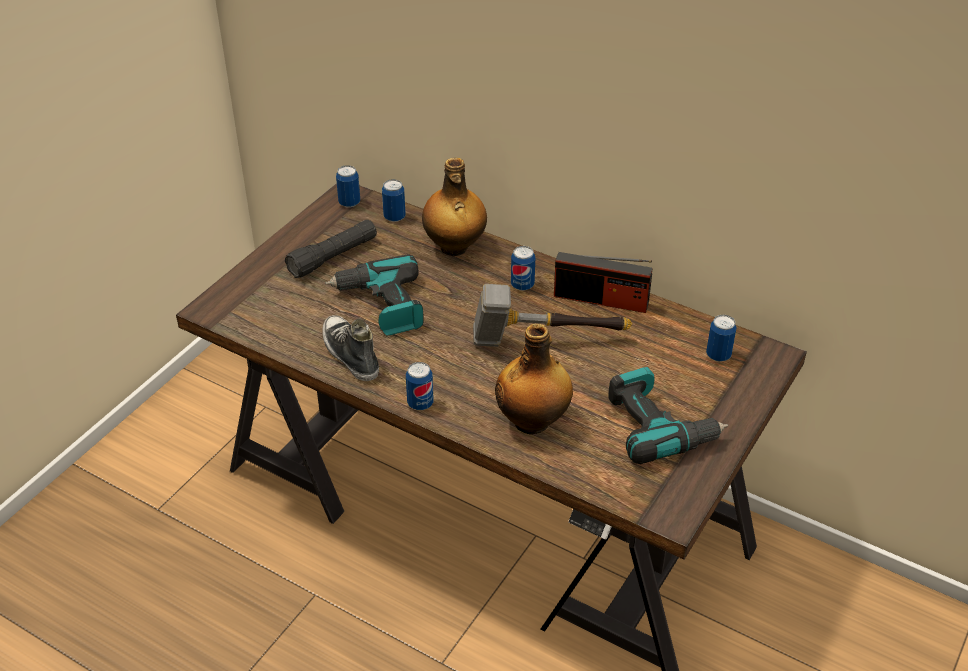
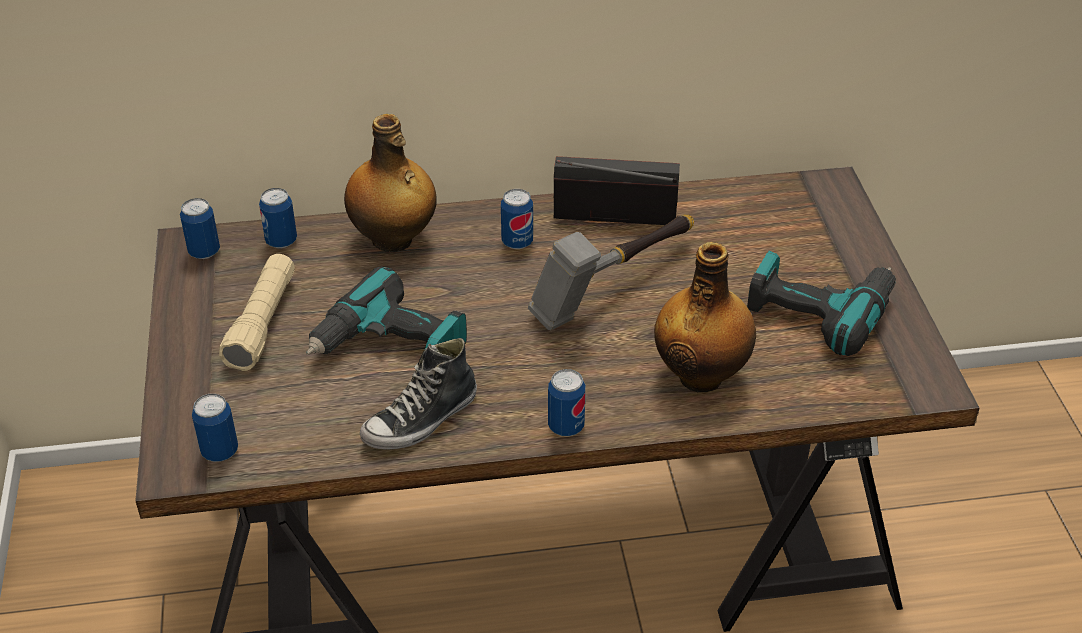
camera: 40 degrees left, 0 degrees up
(333, 257) = (262, 323): black flashlight -> beige flashlight
(350, 354) = (421, 420): shoe -> shoe turned 60 degrees counterclockwise
(601, 299) = (614, 215): radio -> radio turned 150 degrees counterclockwise
(718, 355) = (786, 211): can -> can (220, 451)

